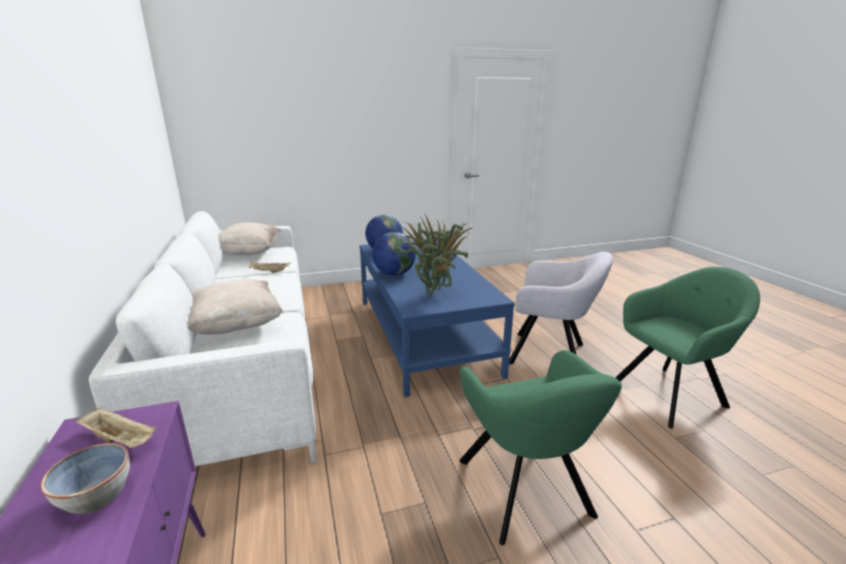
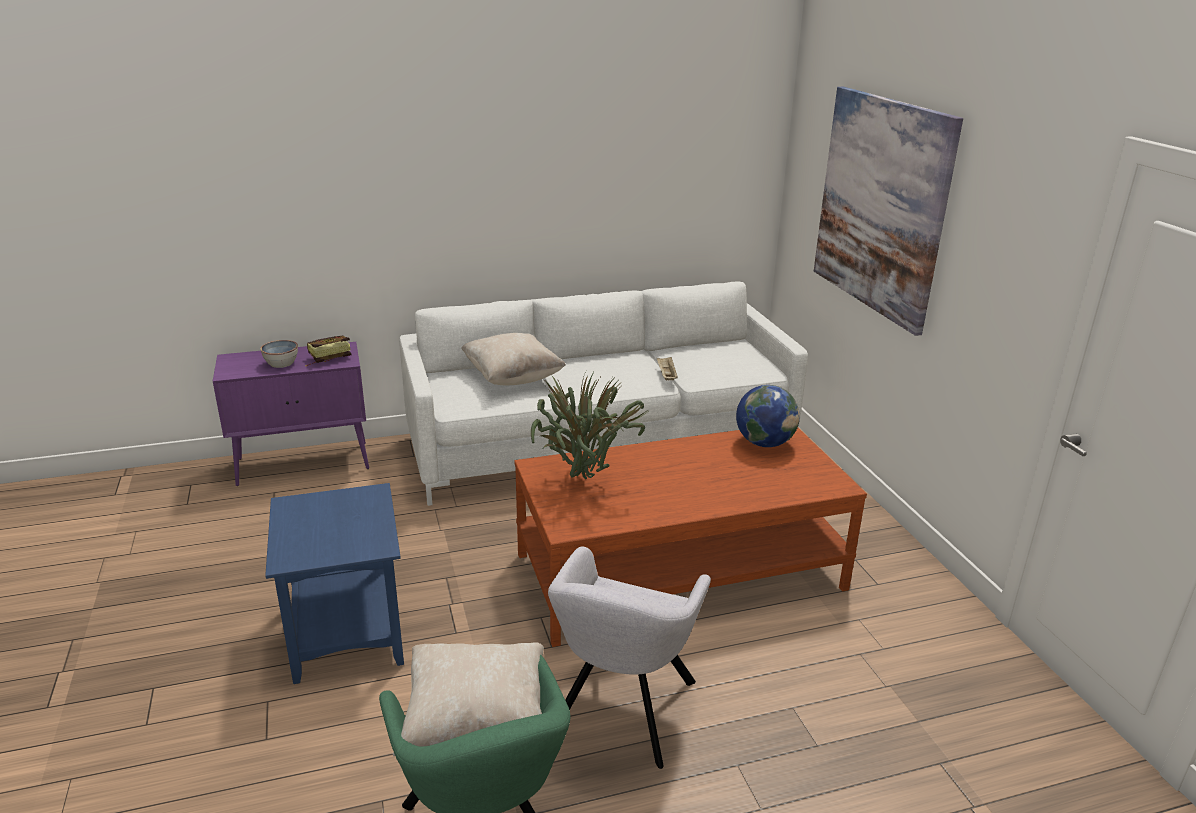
camera: 90 degrees right, 5 degrees up
(121, 440) = (325, 359): beige tray -> book
(248, 253) = (729, 354): beige pillow -> beige pillow (476, 726)
(303, 118) = (881, 205): none -> picture
(394, 274) = (659, 452): globe -> none
(423, 334) = (680, 571): blue coffee table -> brown coffee table
(526, 491) = (345, 631): green armchair -> blue side table

